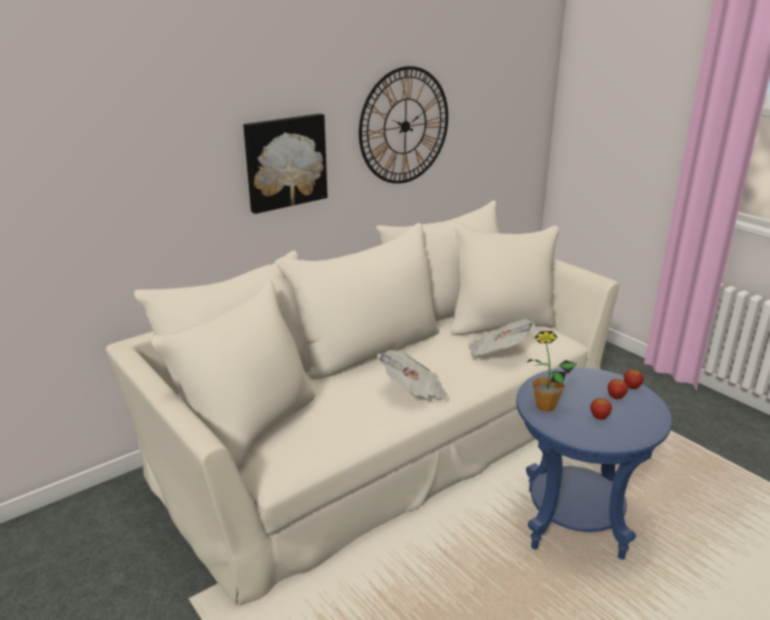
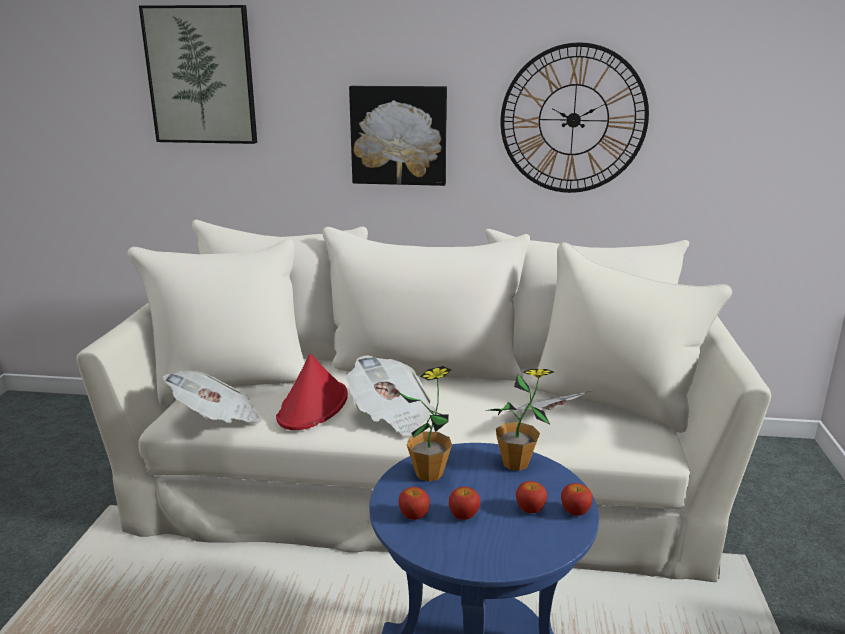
camera: 45 degrees right, 5 degrees down
(90, 136) = (201, 75): none -> picture
(309, 457) = (217, 419): none -> newspaper
(355, 412) = (313, 406): none -> red hat
(568, 378) = (516, 463): none -> potted plant
(582, 431) = (413, 516): none -> apple

